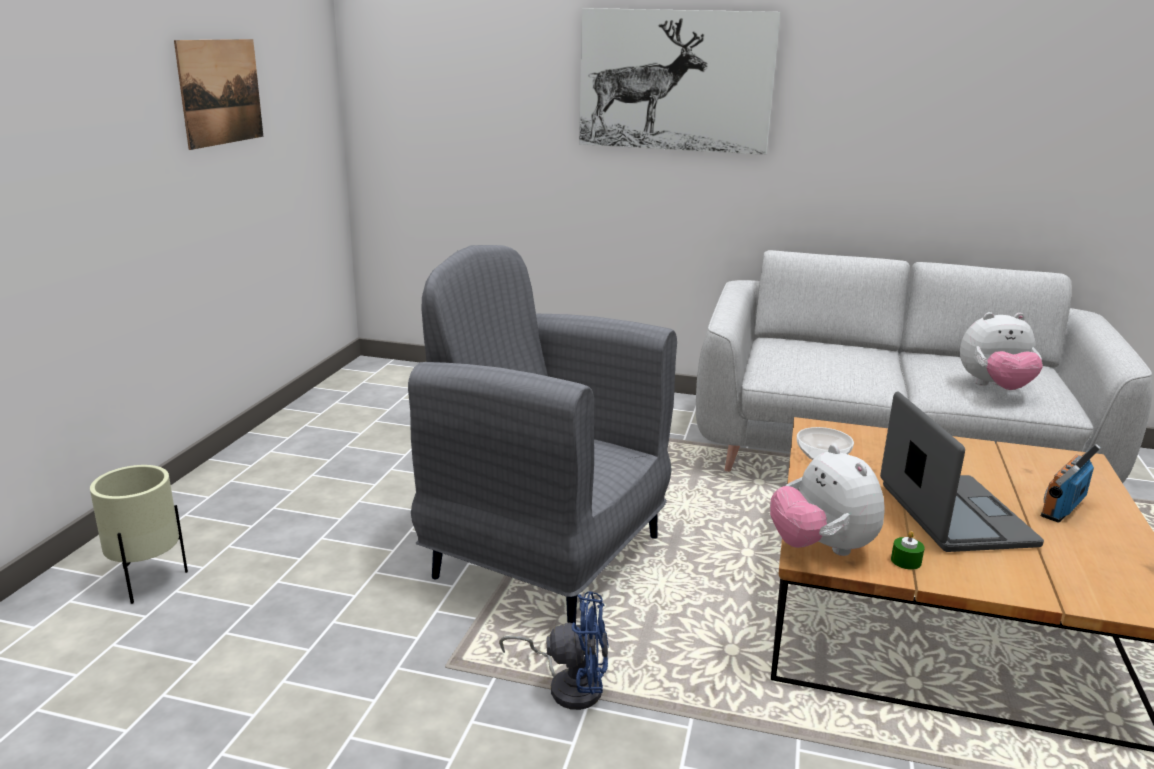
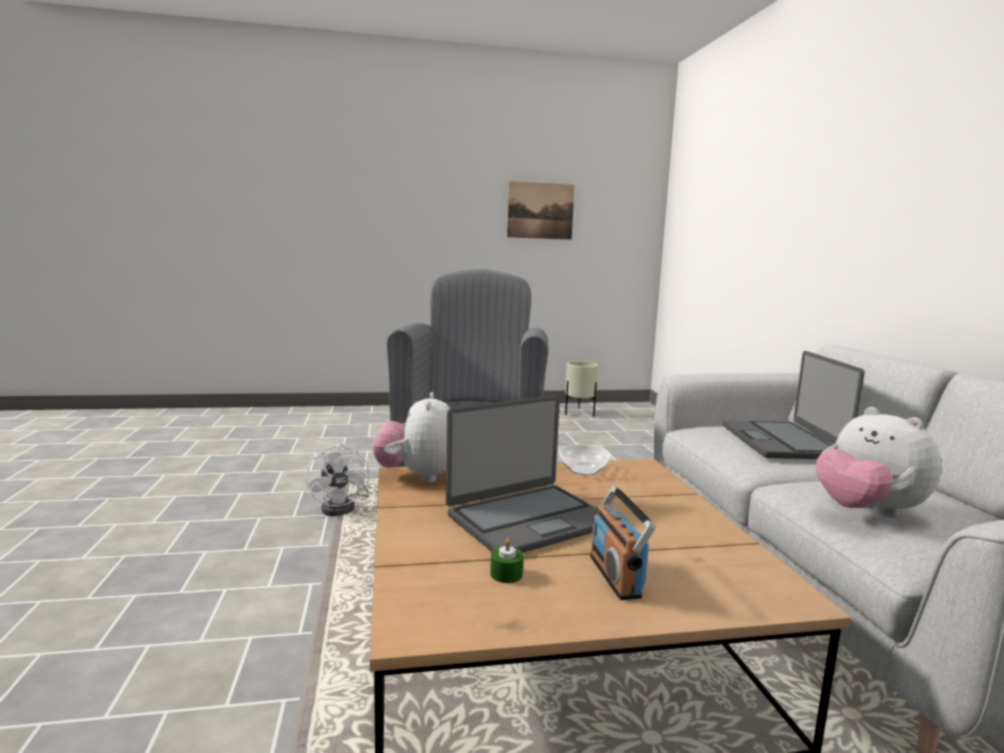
camera: 65 degrees right, 10 degrees down
(148, 582) = (373, 418): beige planter -> beige planter (579, 413)
(568, 685) = (343, 507): blue fan -> white fan
(675, 81) = (812, 189): picture -> none
(821, 548) = (417, 476): plush toy -> plush toy turned 45 degrees counterclockwise
(829, 356) = (782, 442): none -> laptop
(906, 561) = (420, 503): green candle -> green candle (506, 574)
(1062, 508) = (615, 575): radio -> radio turned 120 degrees counterclockwise

